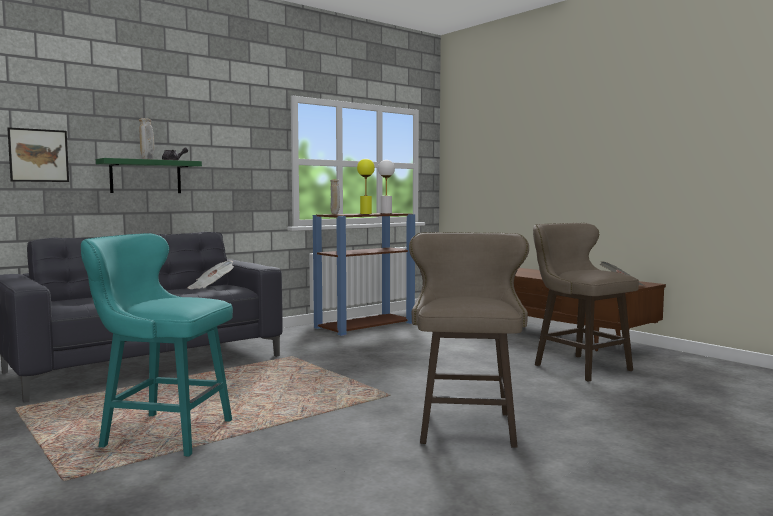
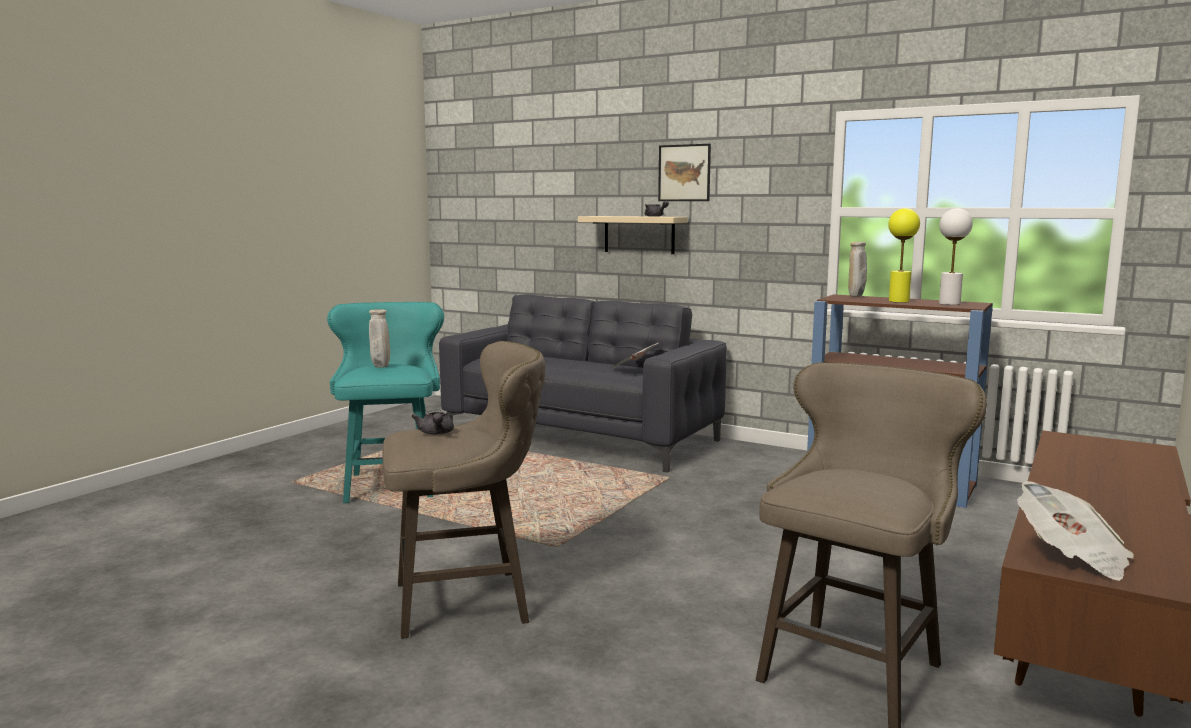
camera: 70 degrees right, 5 degrees up
(38, 155) = (550, 214): picture -> picture (684, 173)
(146, 176) = (639, 234): green shelf -> beige shelf
(147, 160) = (634, 216): beige vase -> beige vase (380, 367)
(467, 298) = (436, 433): none -> grey teapot

